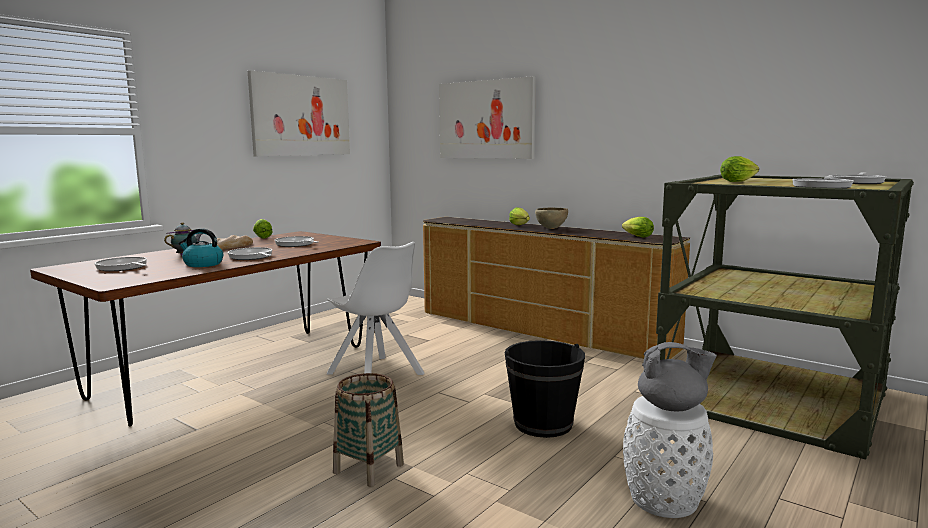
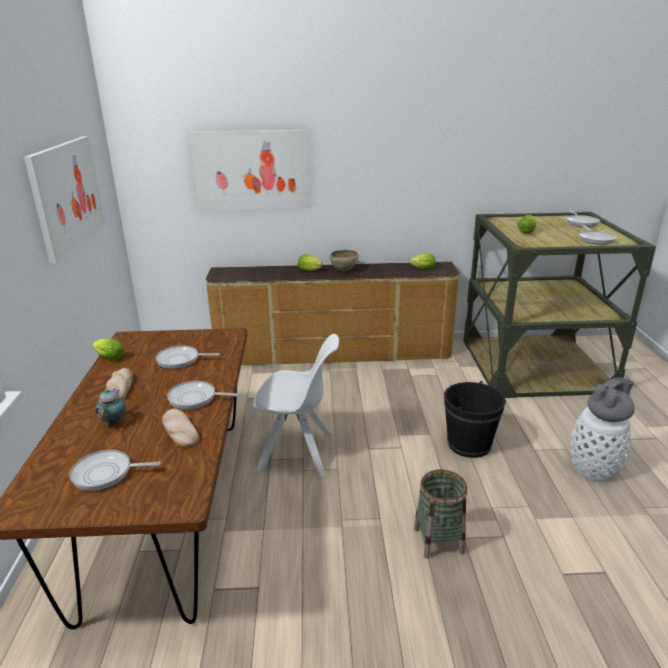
camera: 40 degrees left, 15 degrees up
(202, 264) = (179, 430): kettle -> bread

